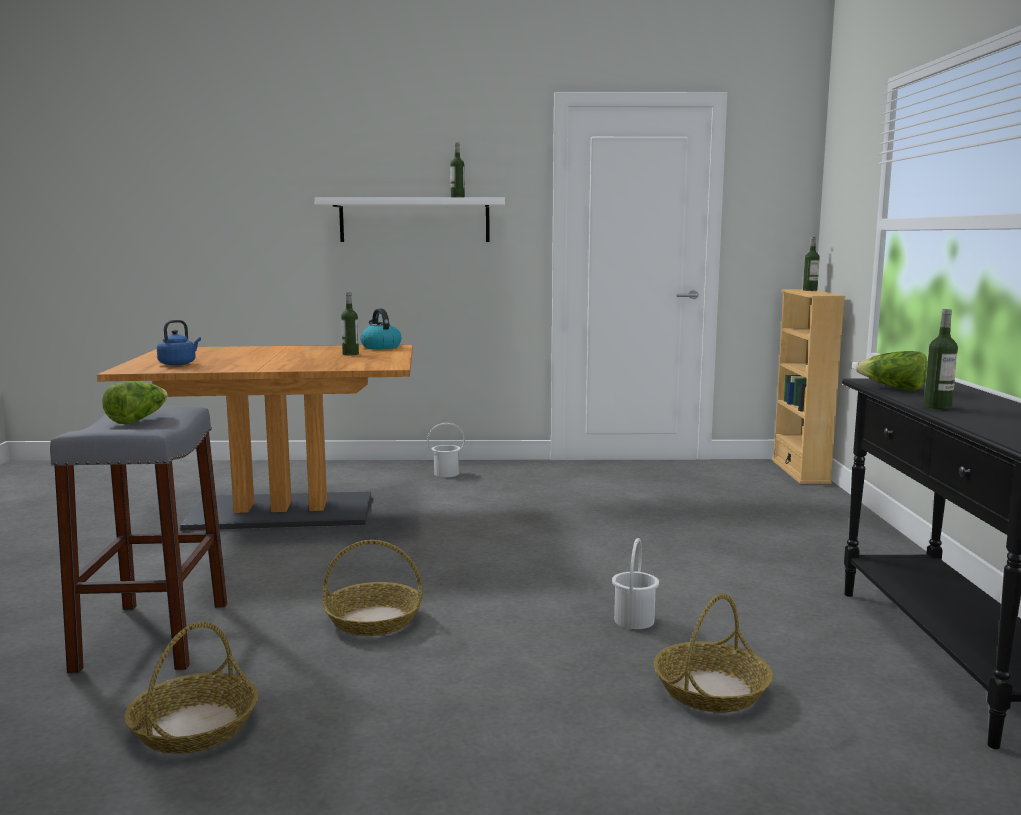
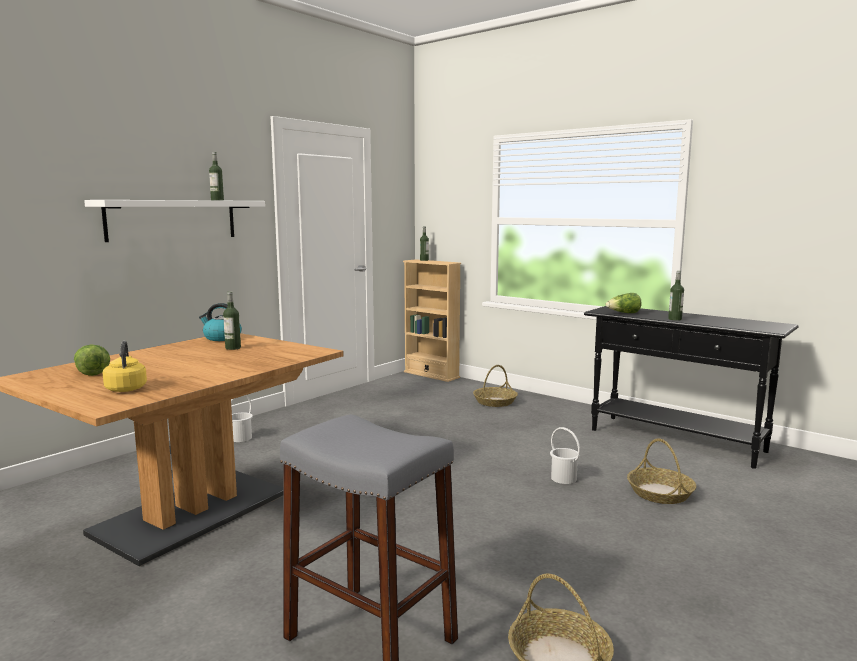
camera: 50 degrees left, 0 degrees up
(138, 419) = (363, 437): lettuce -> lettuce (92, 372)
(179, 364) = (126, 388): blue kettle -> yellow kettle
(374, 620) = (465, 544): basket -> basket (495, 402)

